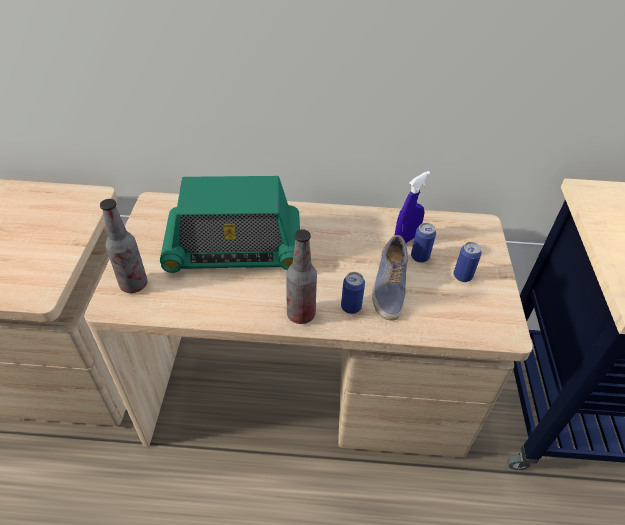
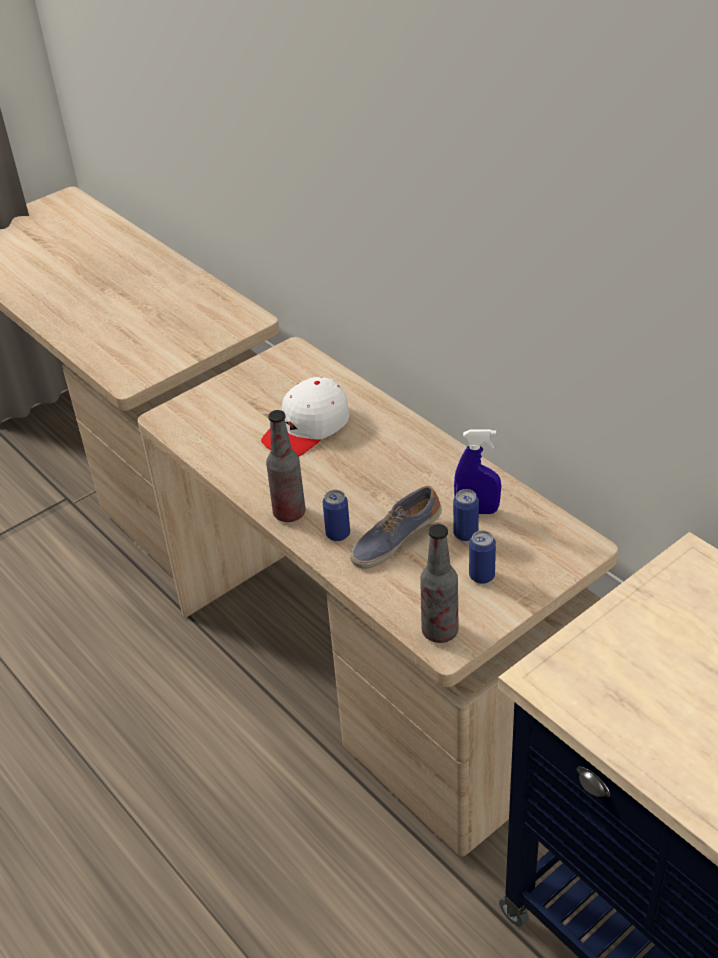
camera: 50 degrees right, 5 degrees down
(134, 284) = (197, 412): bottle -> bottle (440, 631)
(234, 249) = (307, 428): radio -> white cap

